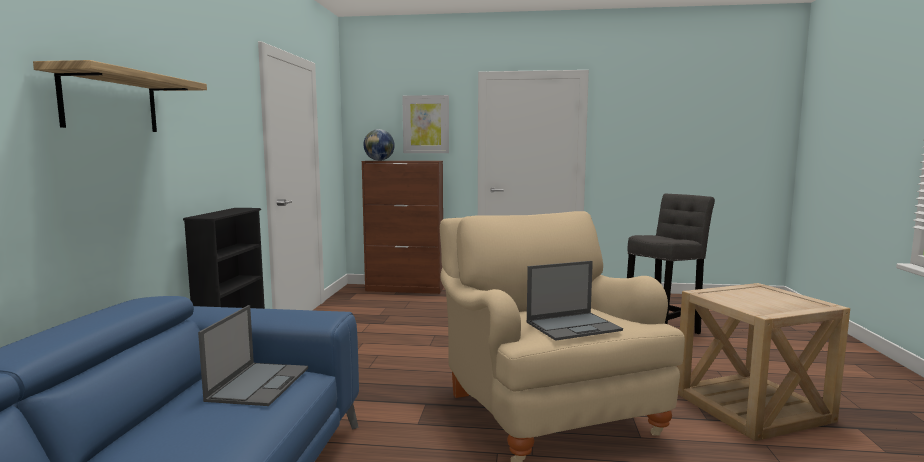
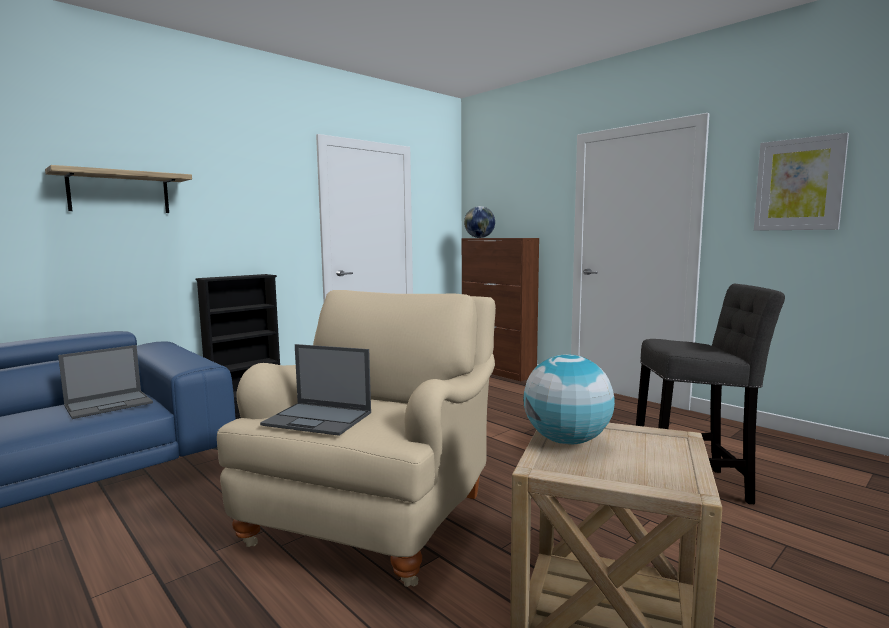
camera: 40 degrees right, 0 degrees up
(426, 124) = (527, 199): picture -> picture (799, 184)
(733, 299) = (567, 441): none -> globe

